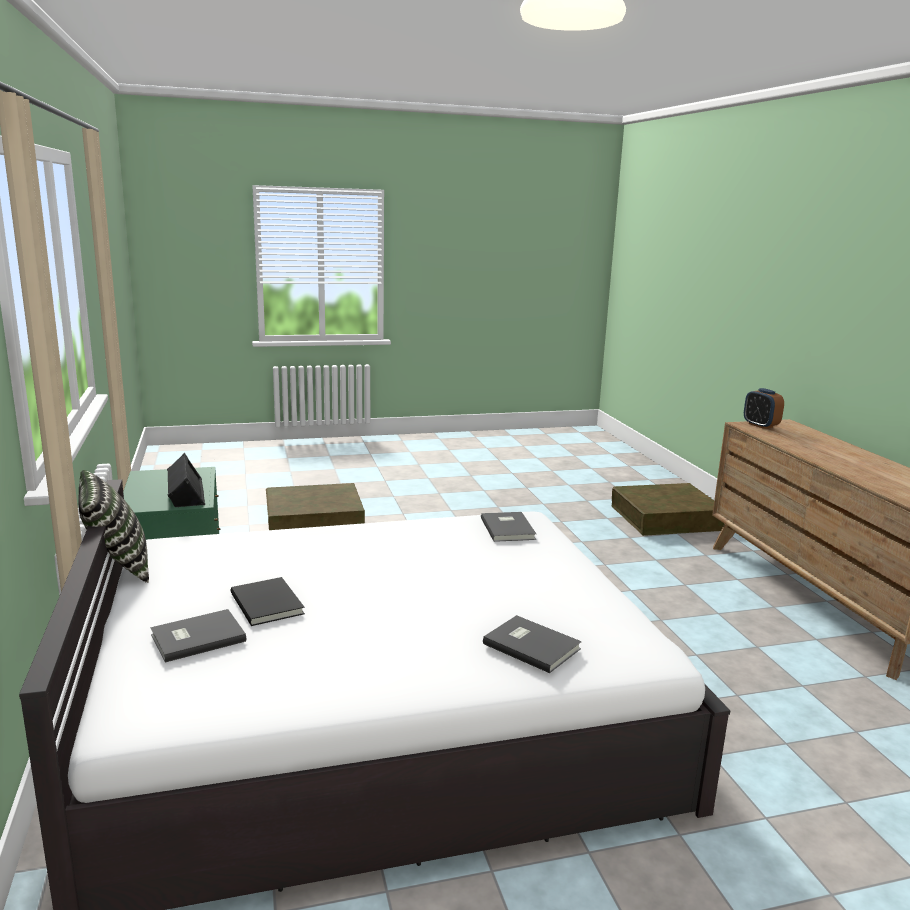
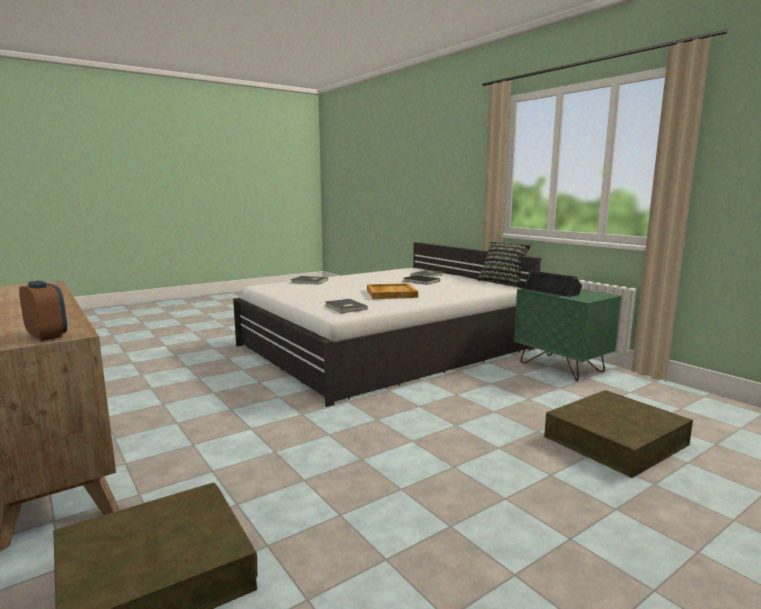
camera: 160 degrees right, 5 degrees down
(400, 557) = (391, 293): none -> beige tray

